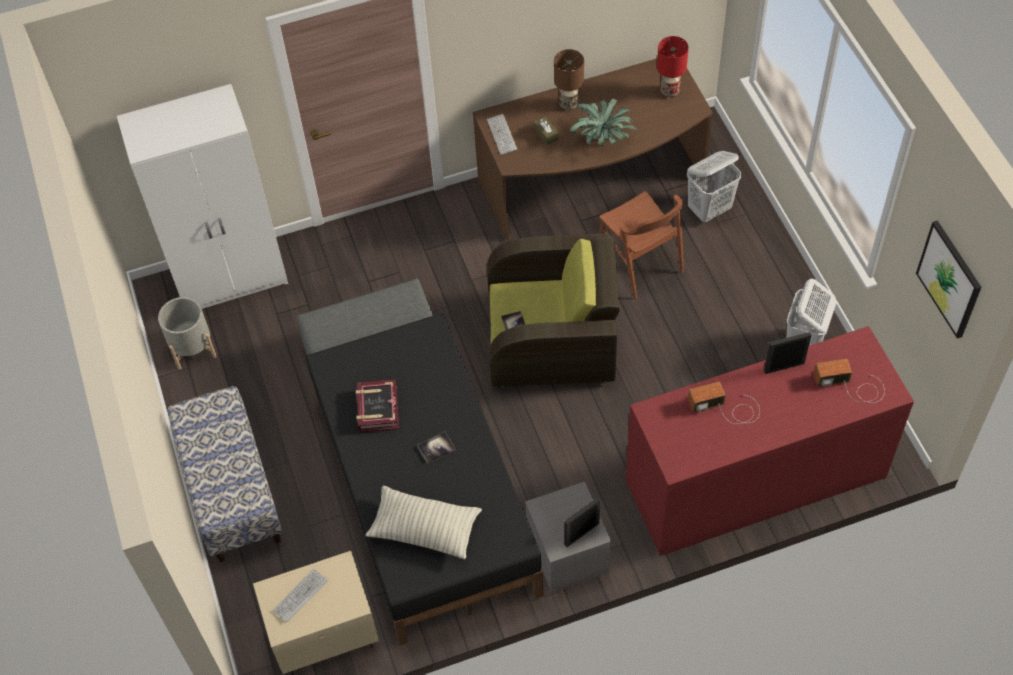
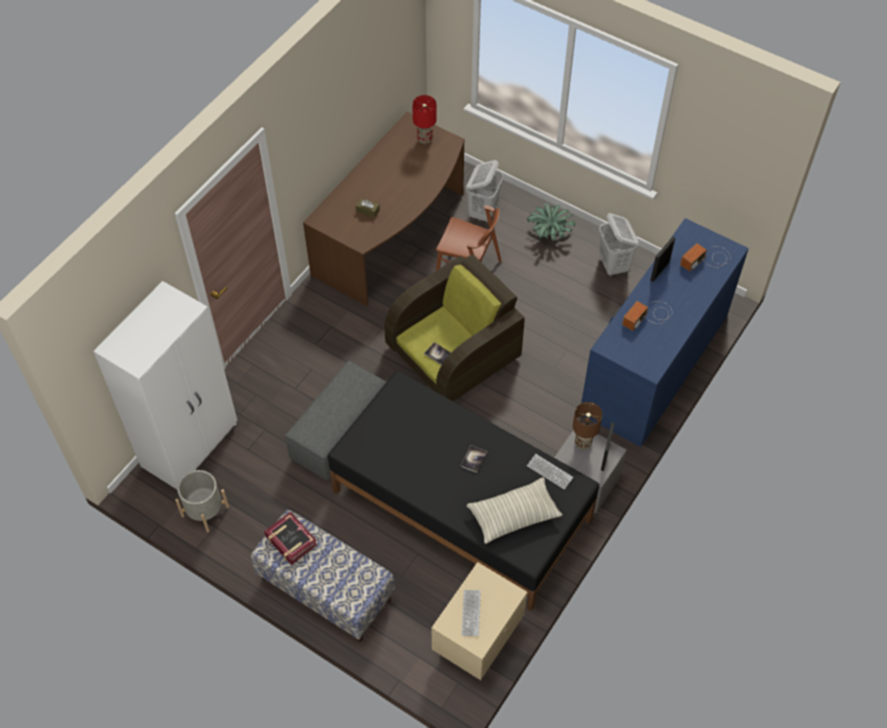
camera: 40 degrees left, 0 degrees up
(377, 409) = (411, 459): book -> book (290, 541)
(501, 135) = (337, 227): keyboard -> keyboard (549, 472)
(569, 104) = (365, 182): brown table lamp -> brown table lamp (583, 442)
(603, 138) = (408, 193): potted plant -> potted plant (549, 233)
(755, 478) = (654, 364): red dresser -> blue dresser
(949, 279) = (741, 153): picture -> none

